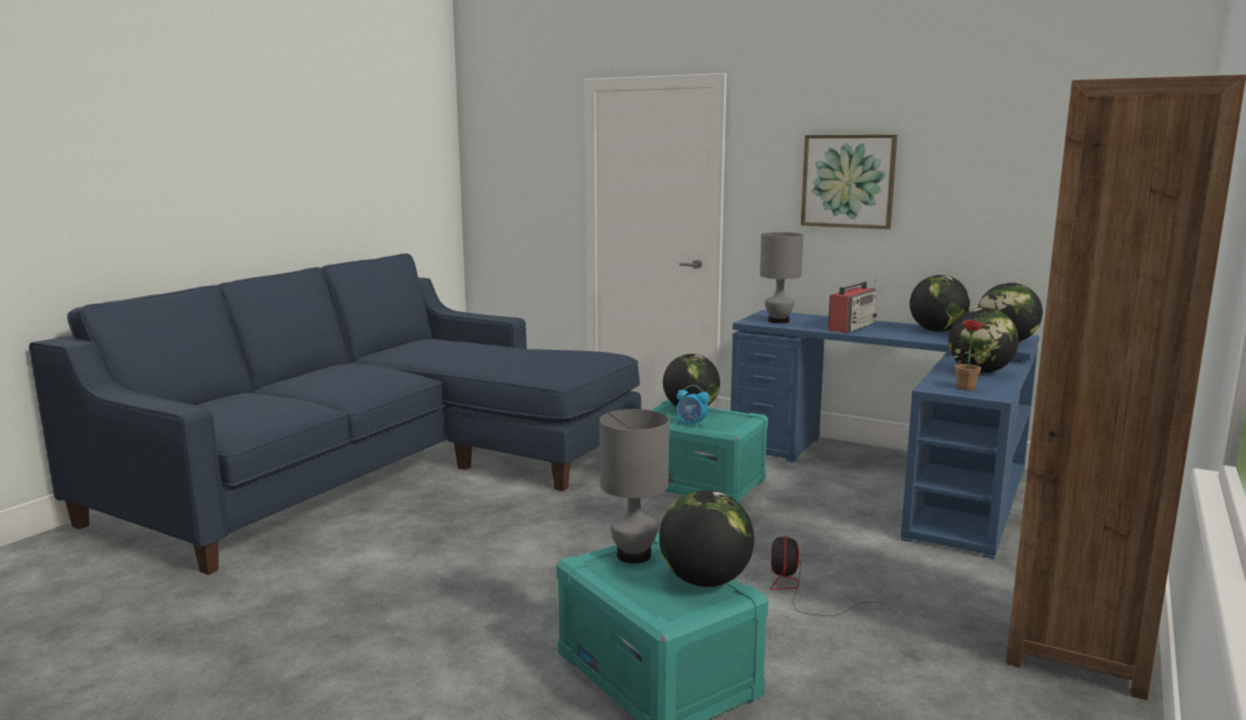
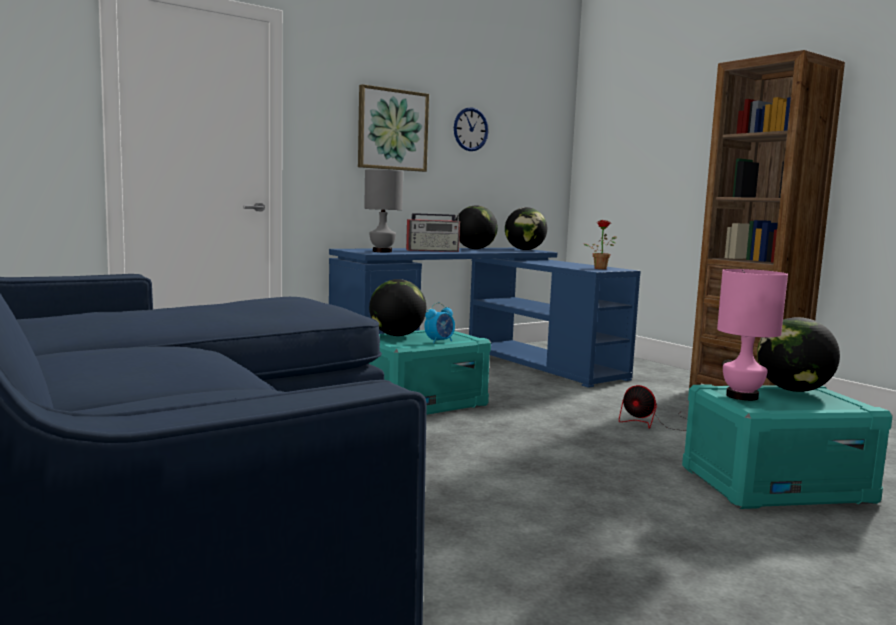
camera: 65 degrees left, 5 degrees down
(633, 556) = (742, 396): grey table lamp -> pink table lamp
(852, 327) = (433, 250): radio -> radio turned 105 degrees clockwise
(969, 172) = (470, 129): none -> wall clock
(980, 372) = (564, 264): globe -> none

